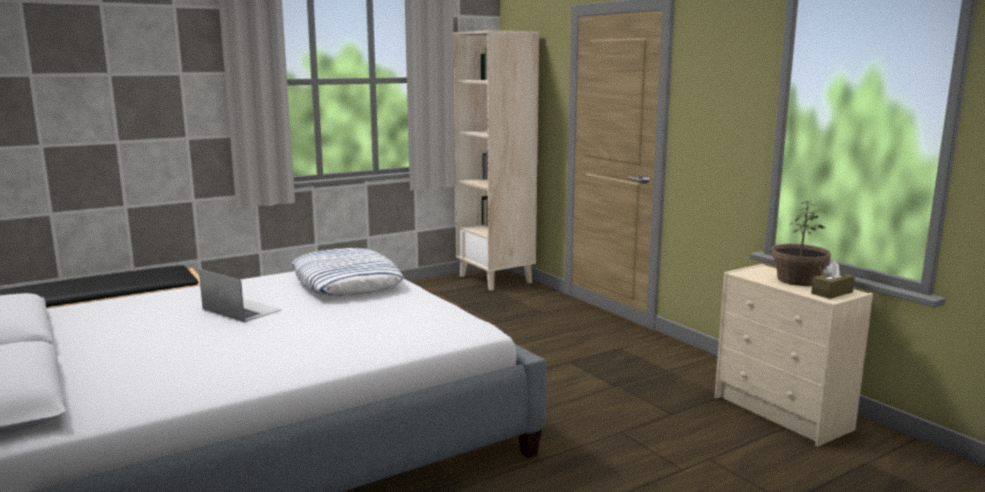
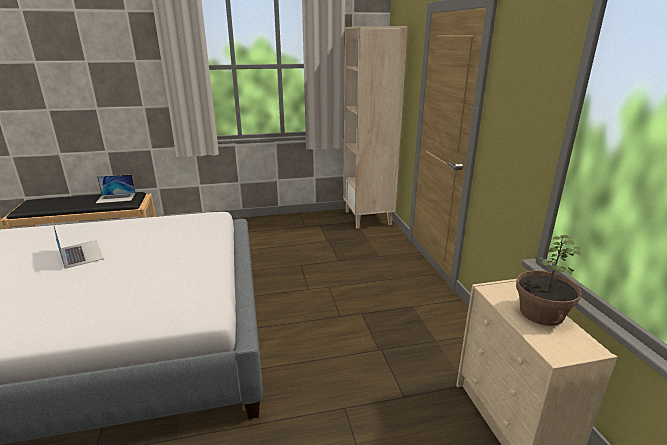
camera: 20 degrees right, 10 degrees up
(152, 274) = (116, 198): none -> laptop
(346, 281) = (181, 233): pillow -> none
(831, 293) = (565, 344): brown tissue box -> none

